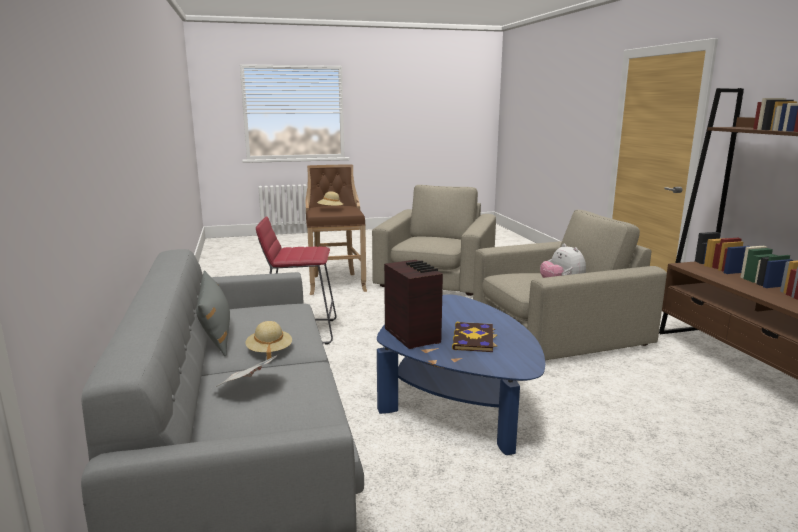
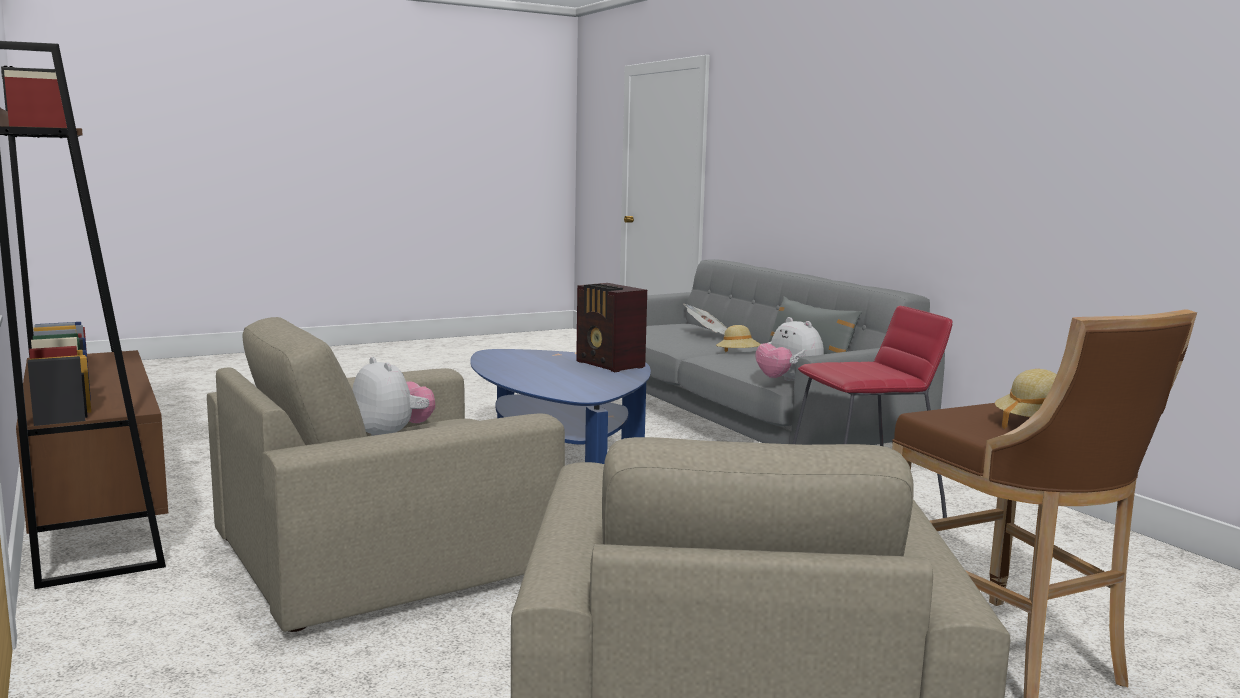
camera: 165 degrees right, 5 degrees down
(295, 304) = (788, 382): none -> plush toy
(474, 339) = (542, 365): book -> none

